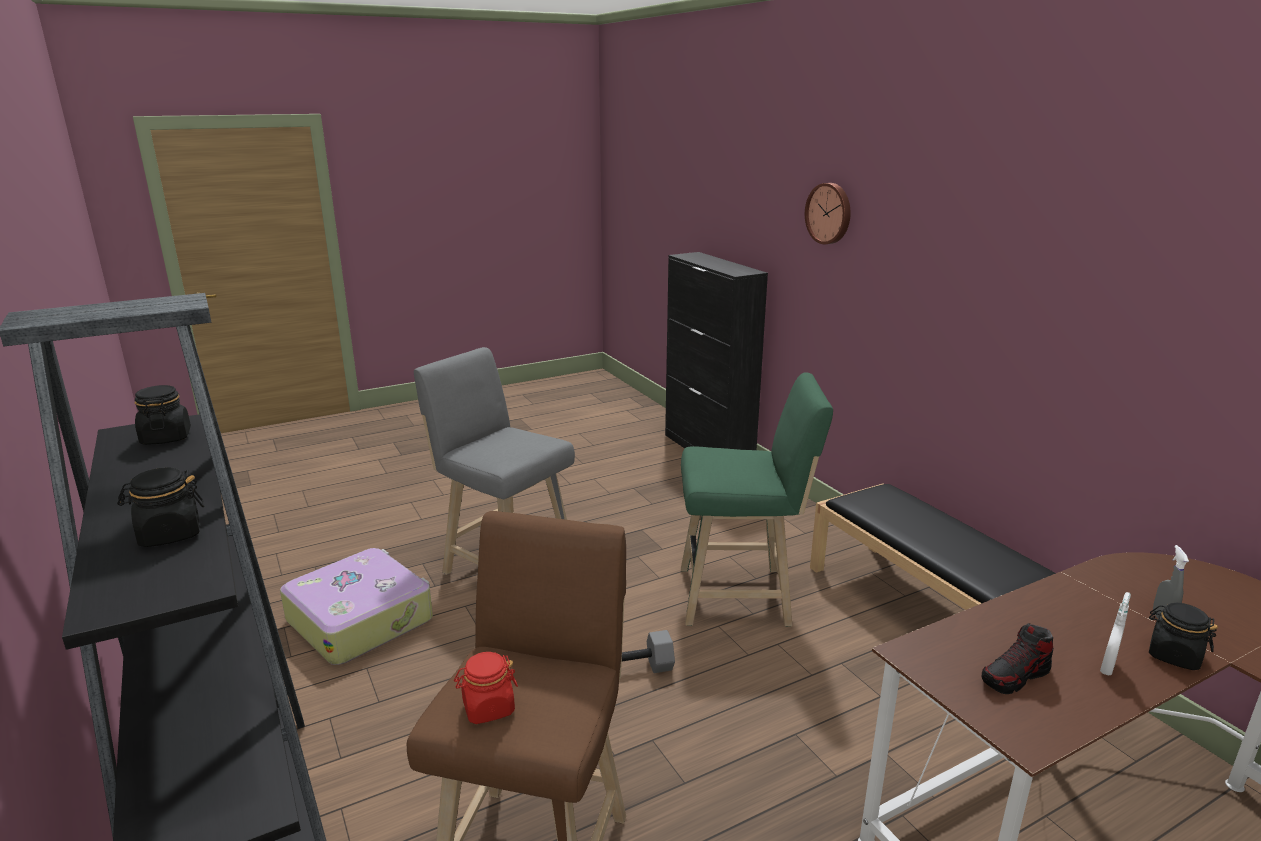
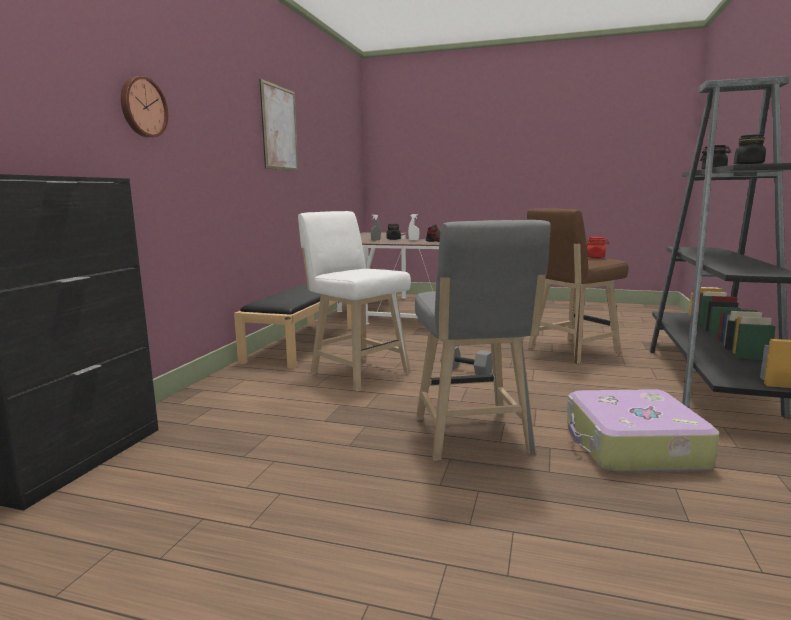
camera: 135 degrees left, 10 degrees down
(741, 596) = (357, 372): green stool -> white stool
(1113, 250) = (279, 128): none -> picture

